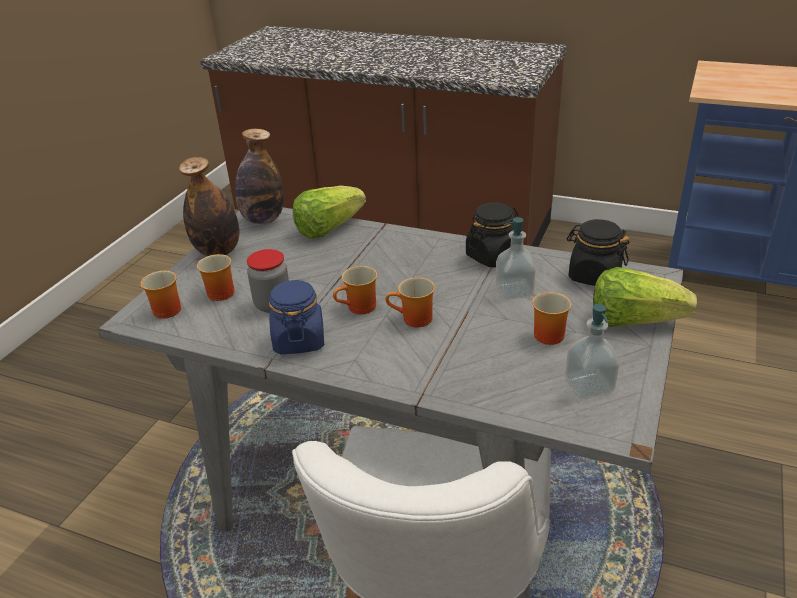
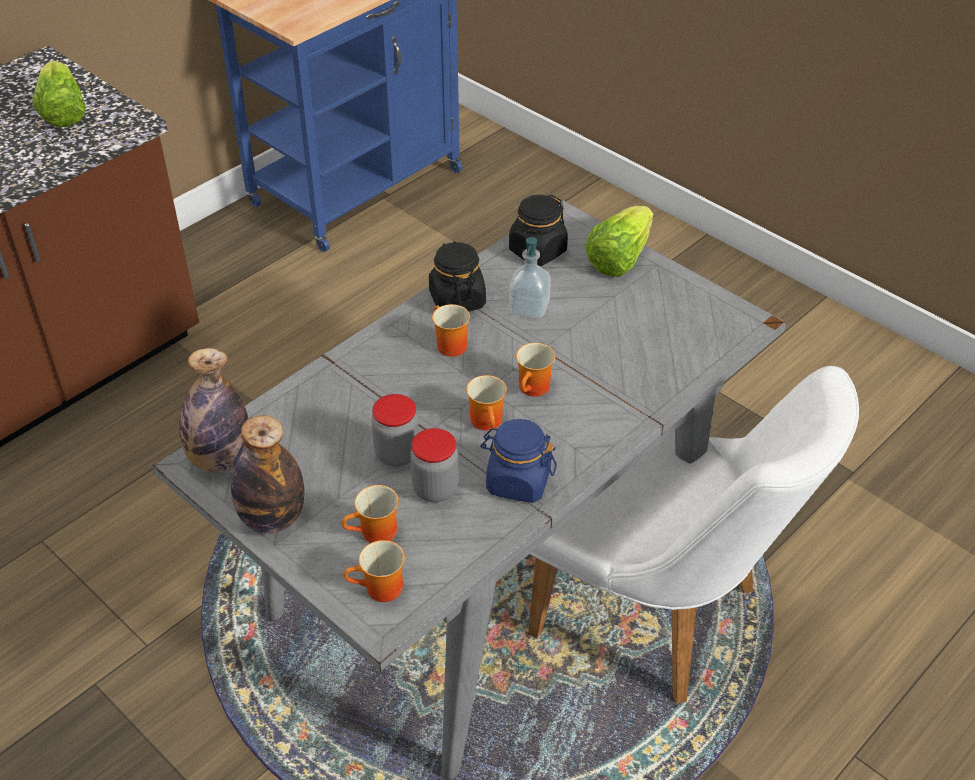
camera: 70 degrees left, 10 degrees up
(301, 279) = (397, 454): none -> jar
(328, 228) = (296, 405): lettuce -> lettuce (63, 112)
(548, 333) = (607, 312): mug -> mug (448, 345)
(589, 386) = (690, 317): soap dispenser -> none

